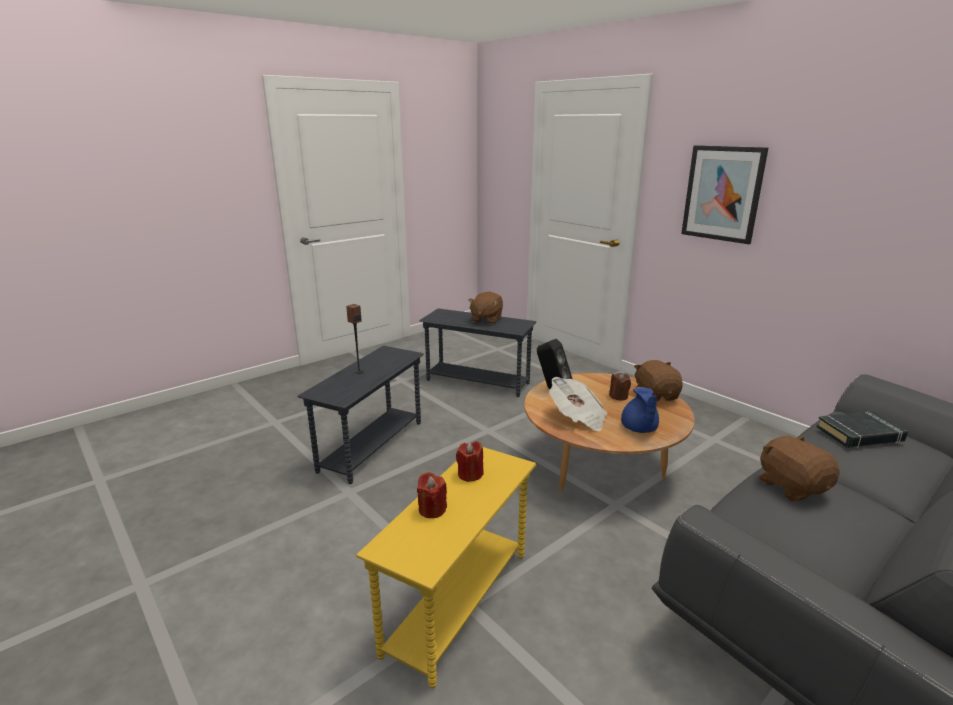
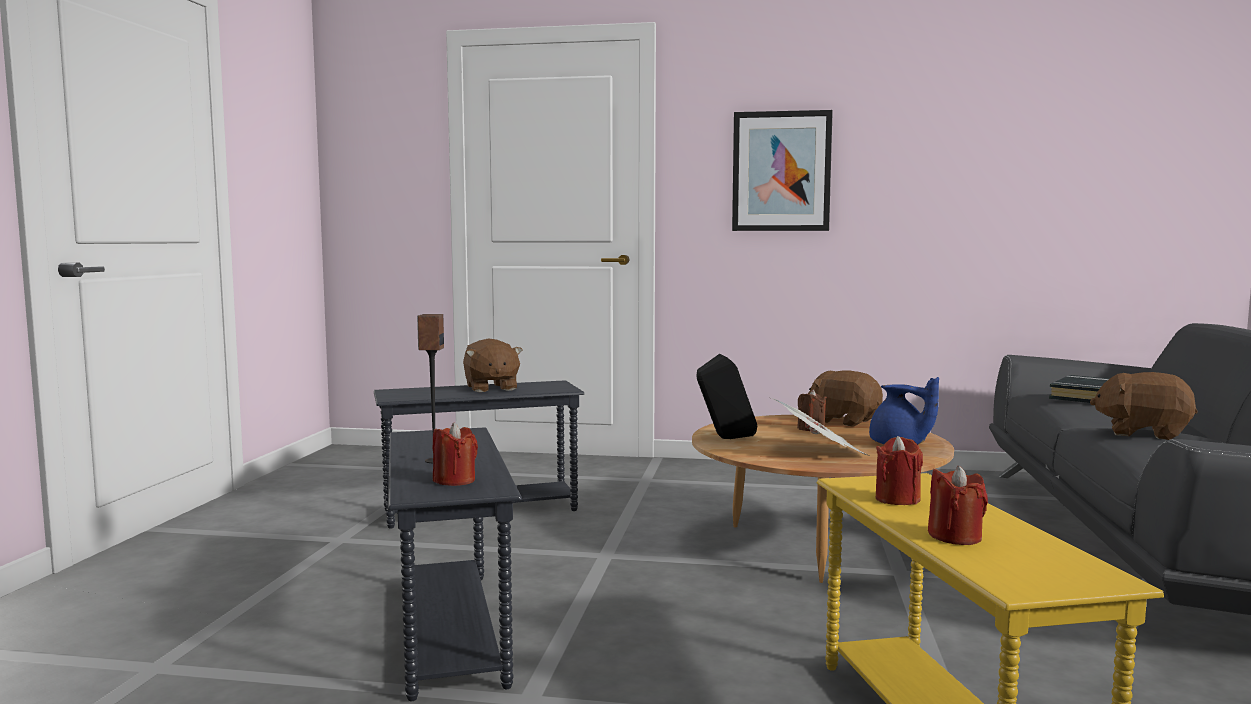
camera: 40 degrees left, 15 degrees down
(341, 388) = (454, 480): none -> red candle

